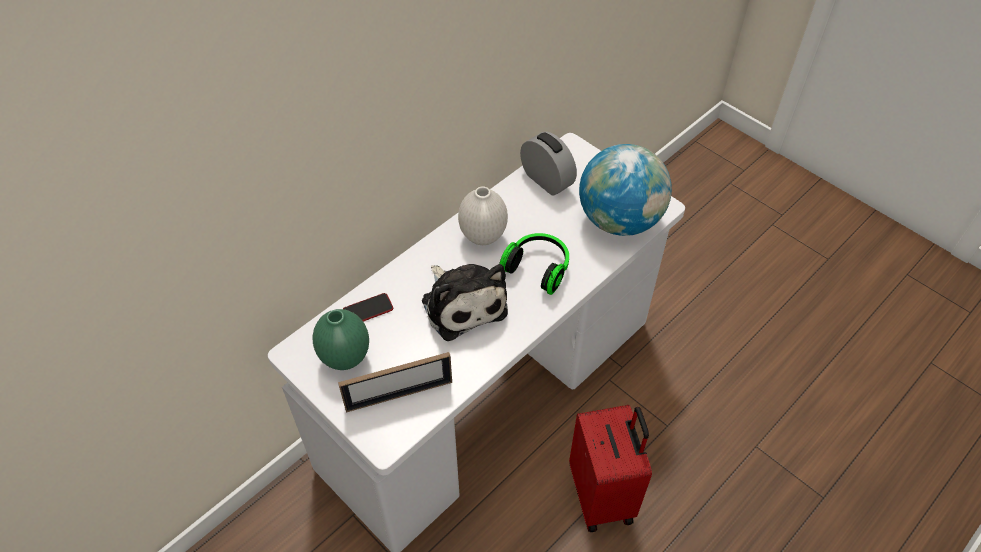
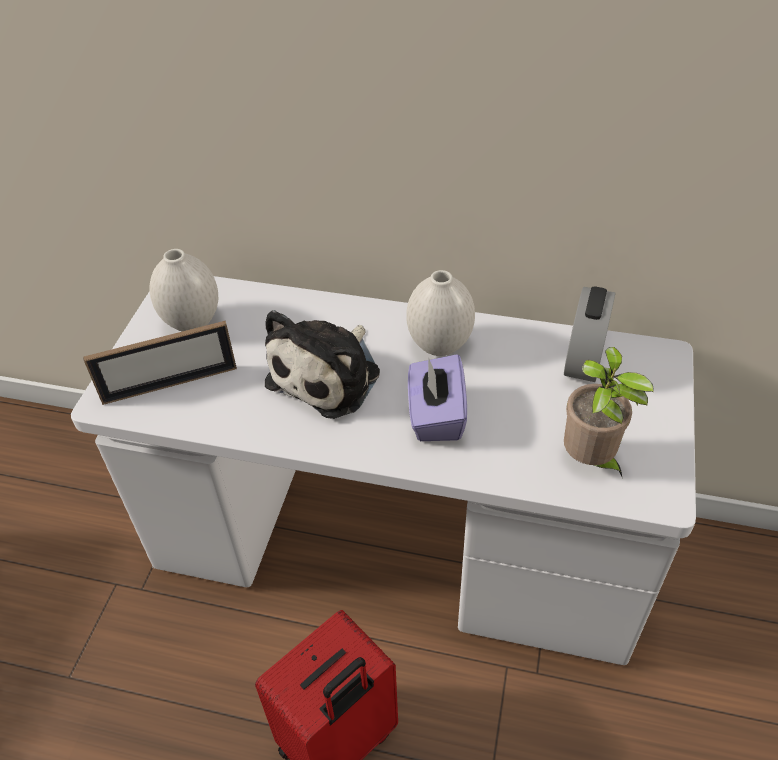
camera: 60 degrees right, 5 degrees down
(345, 359) = (191, 323): green vase -> white vase
(368, 310) = (265, 308): phone -> none
(399, 395) = (170, 384): picture frame -> picture frame turned 60 degrees counterclockwise
(538, 268) = (435, 416): headphones -> purple tissue box
(619, 220) = (590, 461): globe -> potted plant

